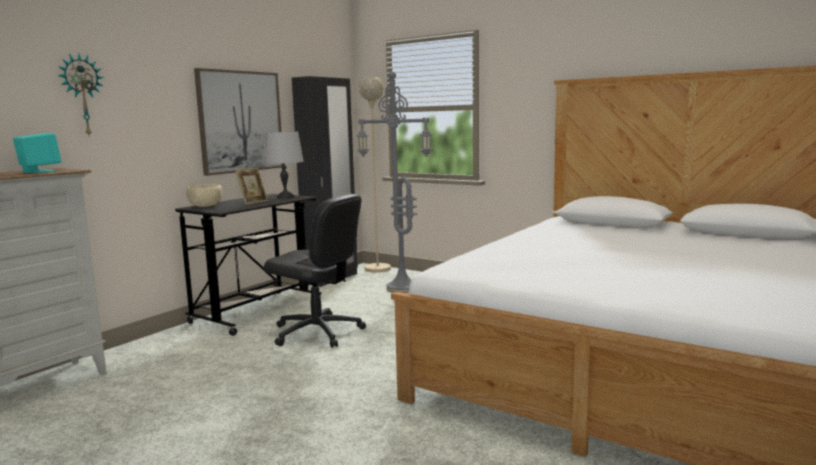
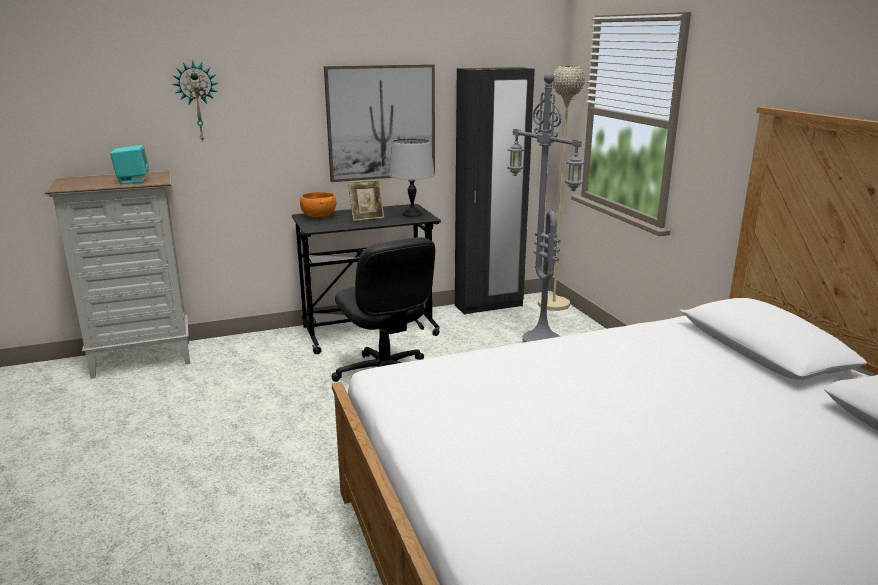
camera: 35 degrees right, 10 degrees up
(205, 206) = (318, 216): beige bowl -> orange bowl

